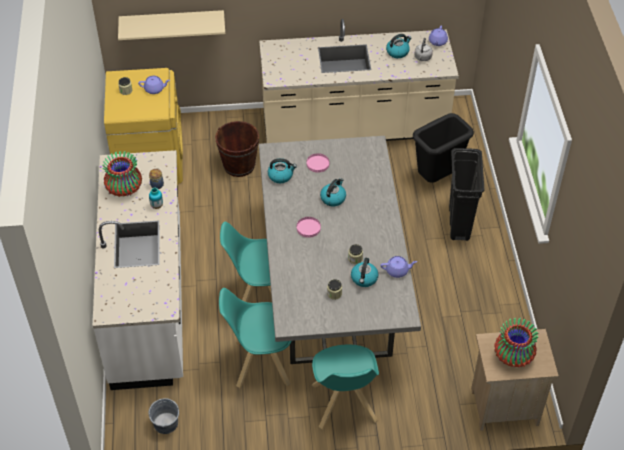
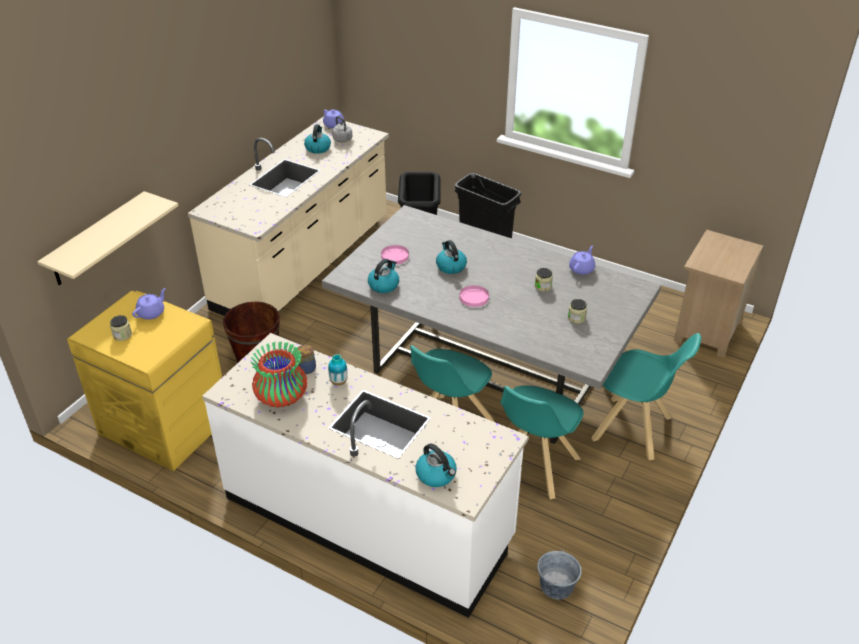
camera: 55 degrees left, 10 degrees down
(364, 279) = (574, 292): kettle -> kettle (436, 475)
(513, 356) = (725, 258): vase -> none

